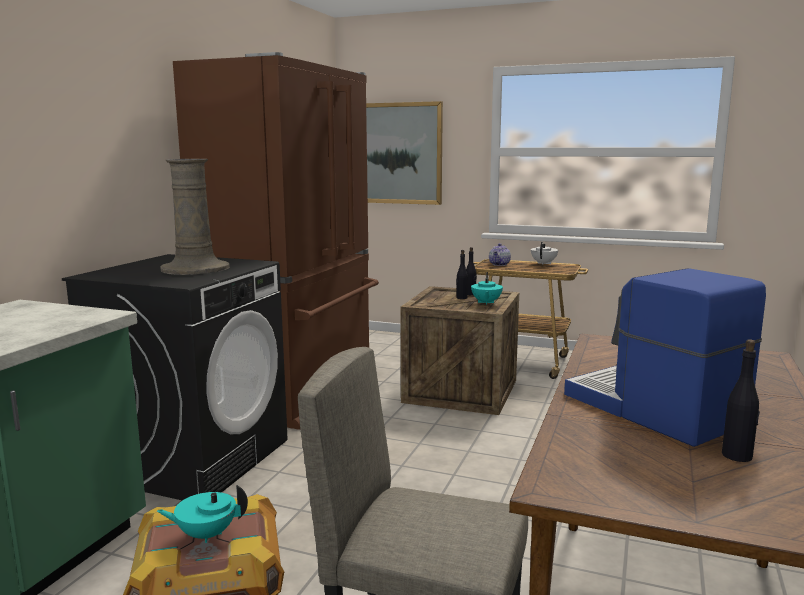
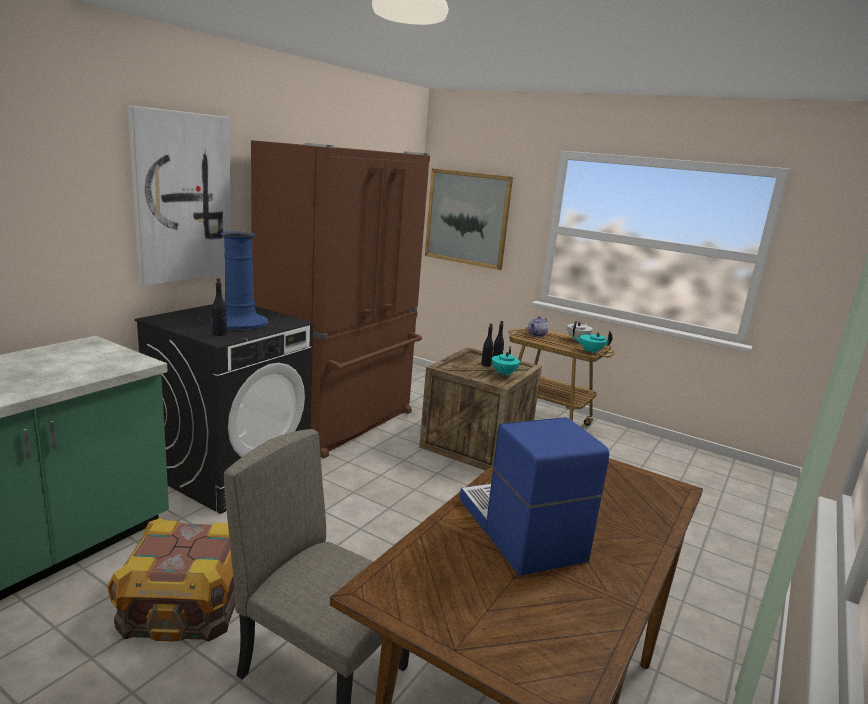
camera: 10 degrees right, 5 degrees up
(103, 128) = (182, 198): none -> picture
(195, 269) = (240, 322): beige vase -> blue vase
(206, 534) = (180, 550): turquoise teapot -> turquoise teapot (590, 351)
(737, 456) = (547, 592): black bottle -> black bottle (219, 334)

